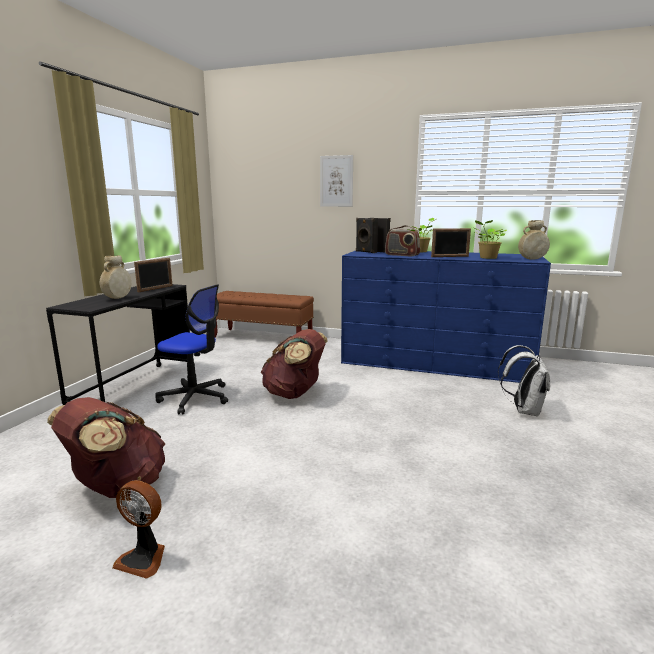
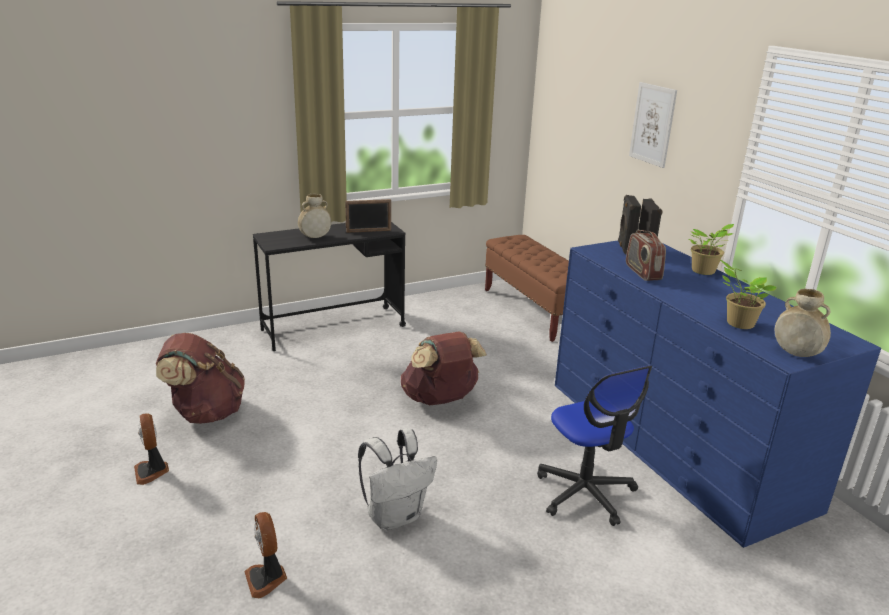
camera: 45 degrees right, 10 degrees up
(195, 398) = (358, 360): office chair -> office chair (585, 493)
(400, 550) = (267, 579): none -> fan
(450, 256) = (694, 300): picture frame -> none
(523, 410) = (637, 563): white backpack -> white backpack (395, 516)

